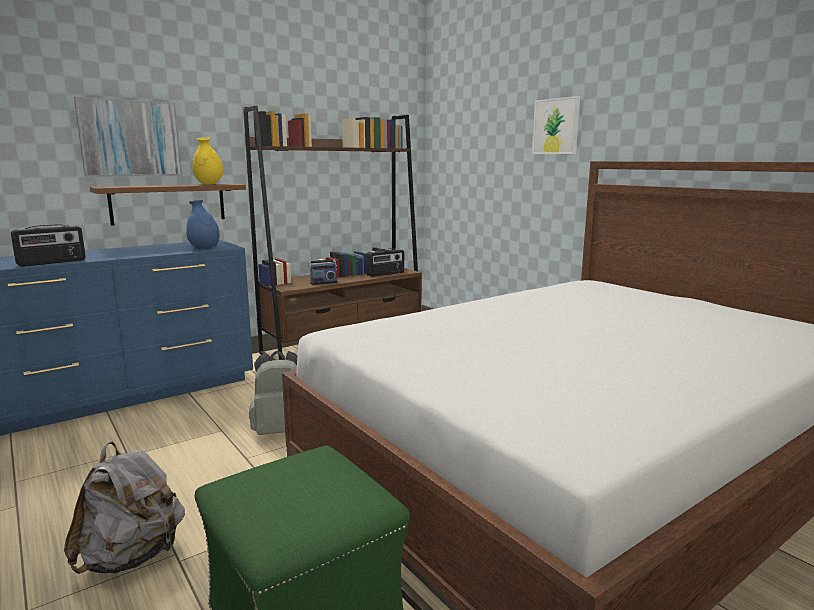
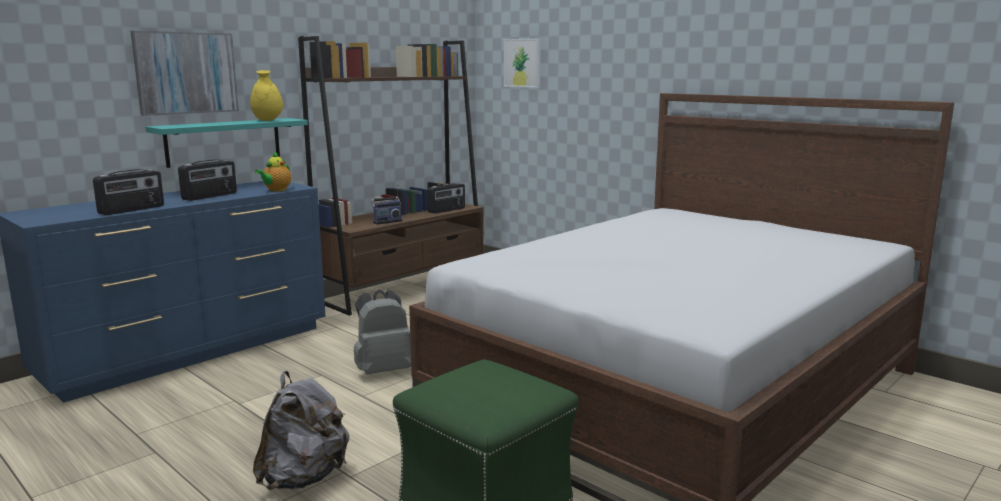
camera: 10 degrees left, 0 degrees up
(139, 252) = (210, 196): none -> radio
(168, 203) = (224, 142): brown shelf -> turquoise shelf
(204, 249) = (276, 190): blue vase -> teapot
(556, 126) = (623, 57): picture -> picture (522, 63)

